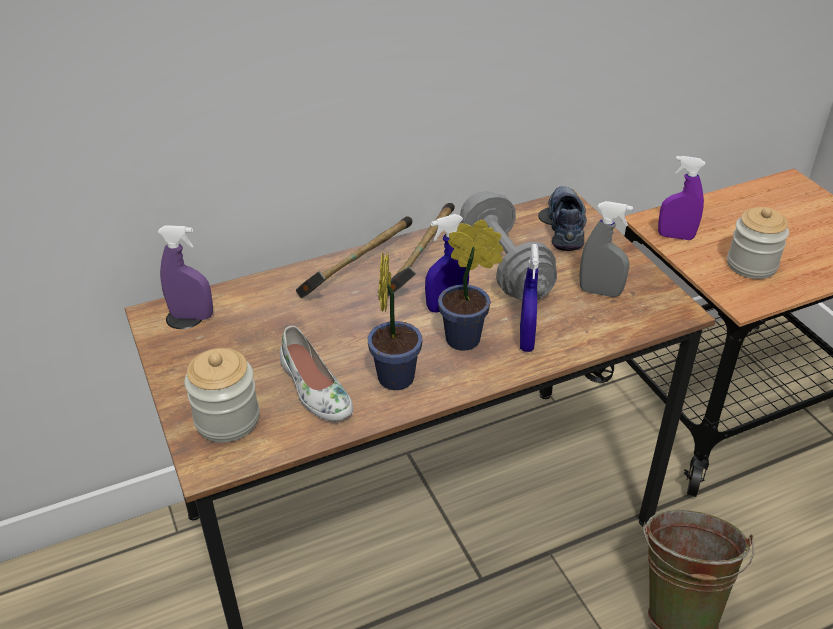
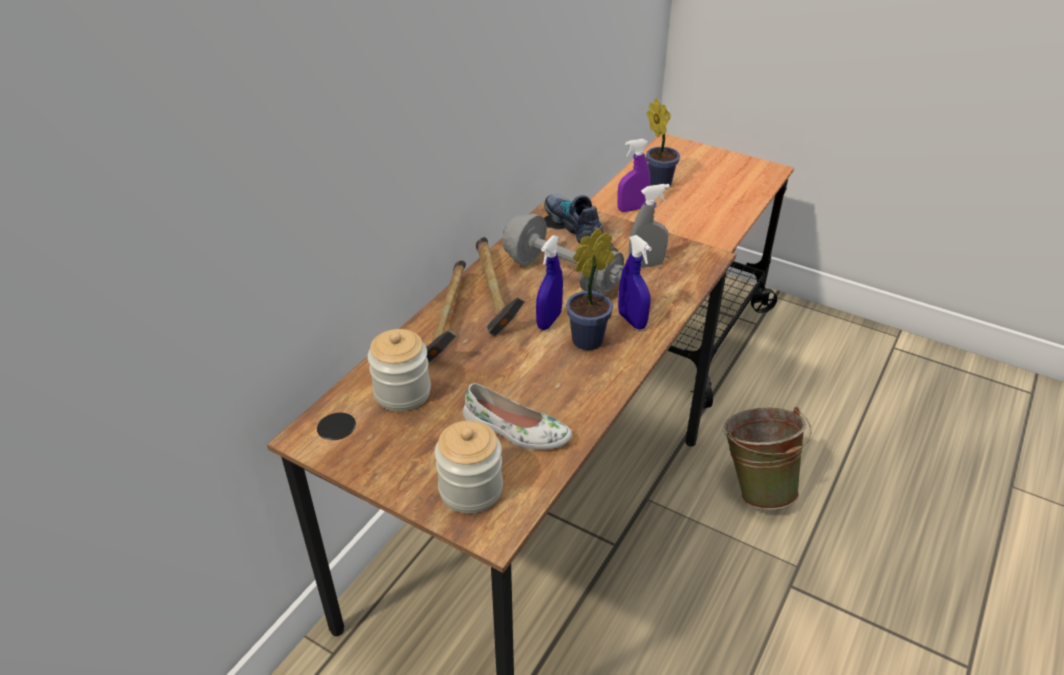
camera: 35 degrees left, 0 degrees up
(192, 316) = (344, 422): purple spray bottle -> none
(396, 374) = (567, 389): potted plant -> potted plant (658, 182)
(751, 265) = (698, 211): jar -> jar (402, 392)

